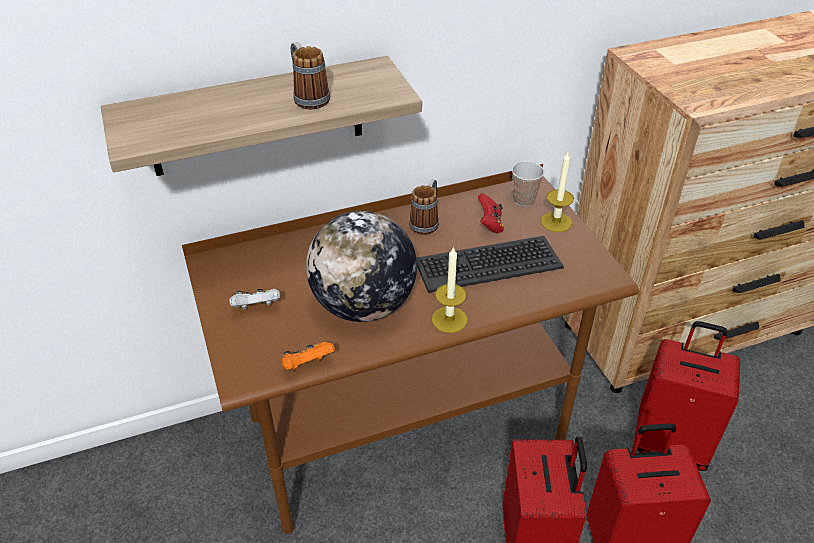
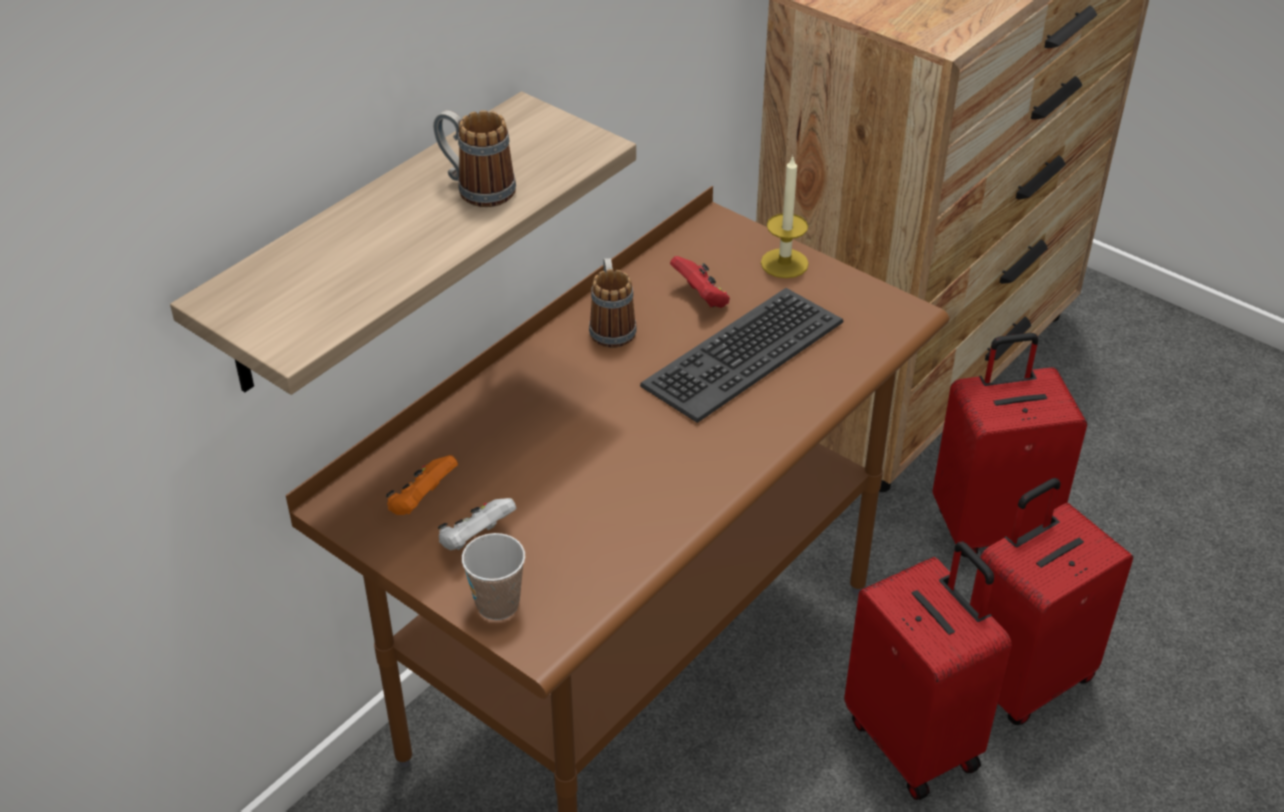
camera: 30 degrees left, 0 degrees up
(307, 365) = (618, 585): orange game controller -> orange game controller (422, 502)
(364, 305) = (624, 475): globe -> none
(449, 319) = (753, 447): candle -> none
(524, 200) = (719, 247): cup -> cup (497, 604)

